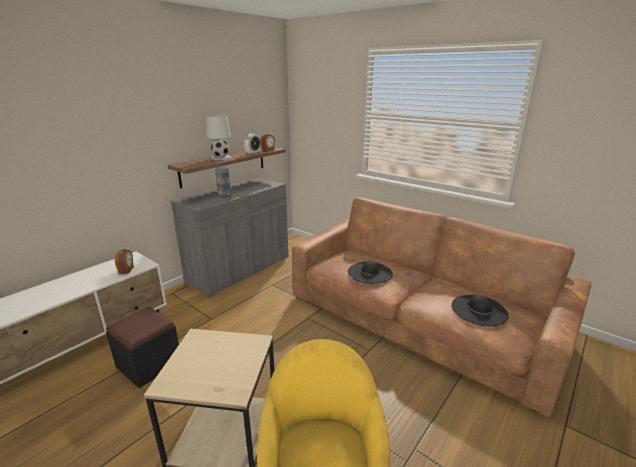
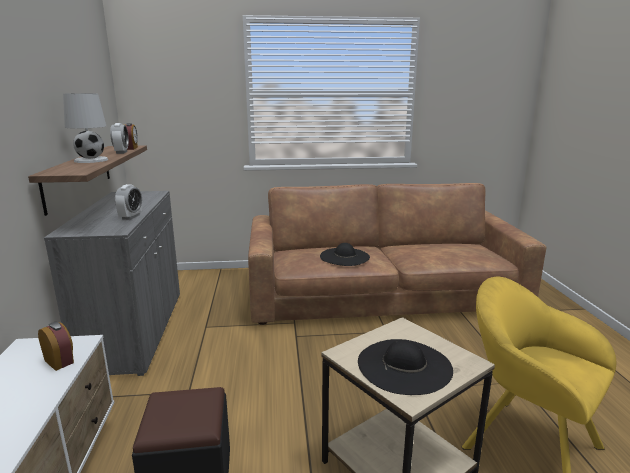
camera: 45 degrees left, 5 degrees down
(225, 199) = (131, 217): vase -> alarm clock
(479, 310) = (456, 251): black hat -> black hat (404, 365)

